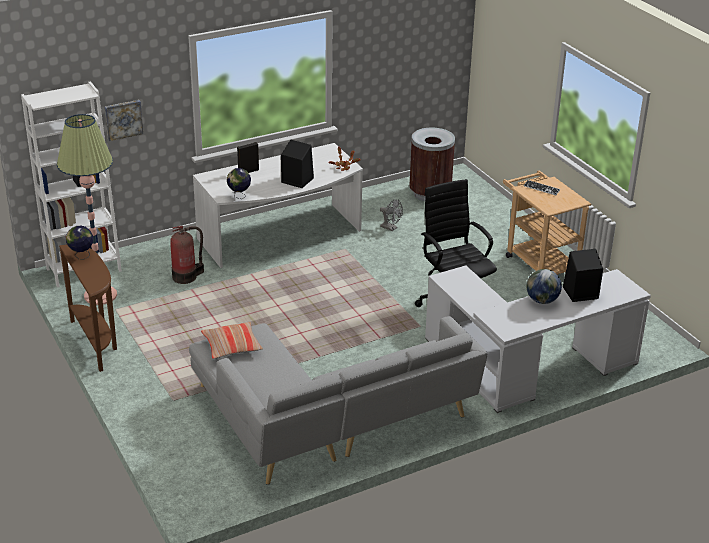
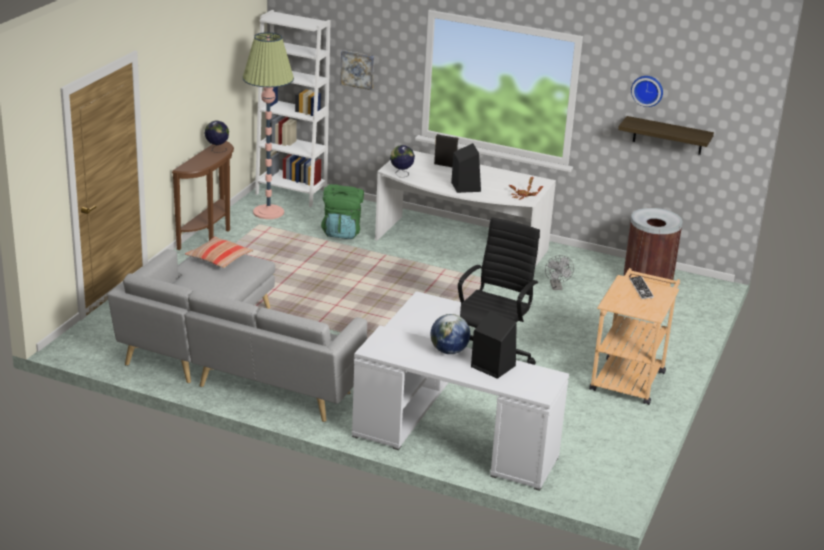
camera: 50 degrees right, 5 degrees down
(186, 276) = (342, 232): fire extinguisher -> green backpack
(388, 36) = (647, 90): none -> wall clock
(407, 68) = (668, 135): none -> shelf

